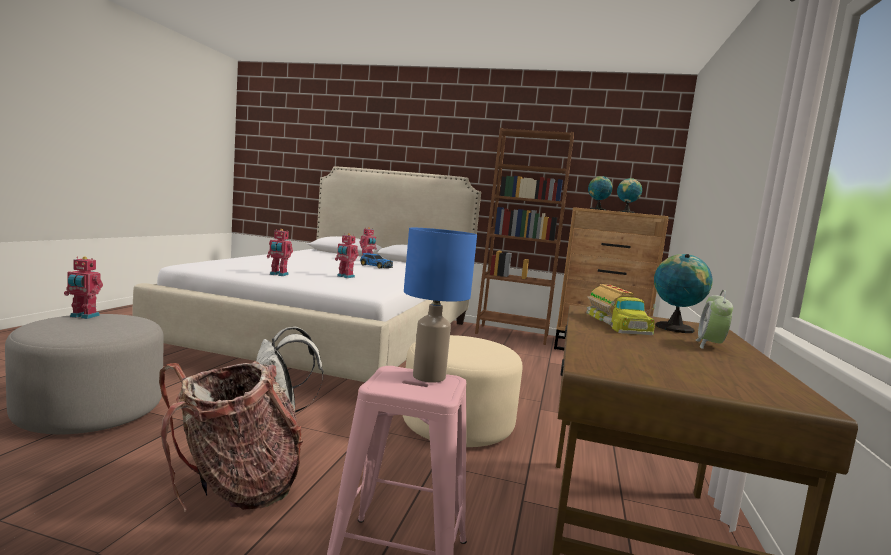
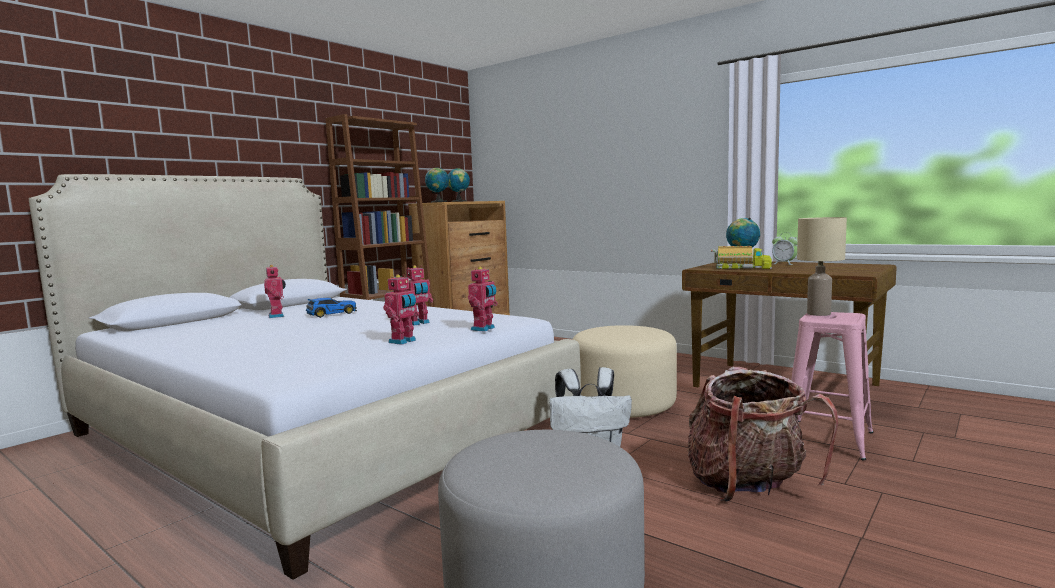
camera: 65 degrees left, 0 degrees up
(83, 316) = (490, 466): toy robot -> toy robot (484, 329)
(428, 377) = (819, 314): blue table lamp -> beige table lamp

